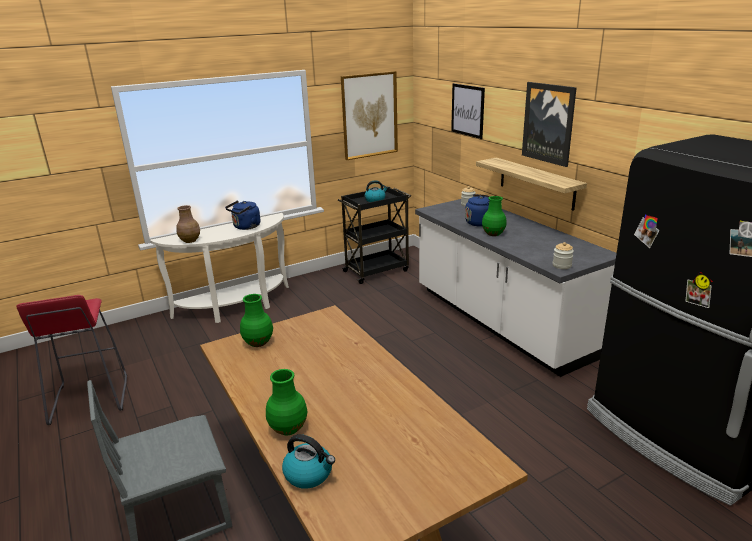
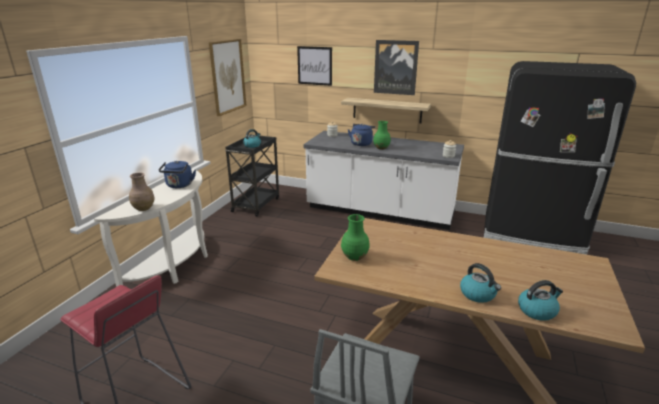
camera: 40 degrees left, 0 degrees up
(289, 428) = (478, 294): green vase -> kettle

